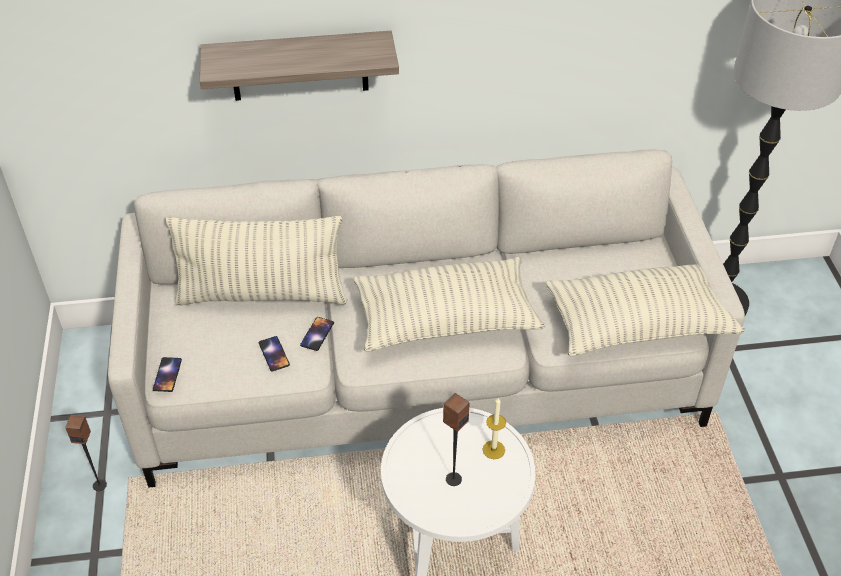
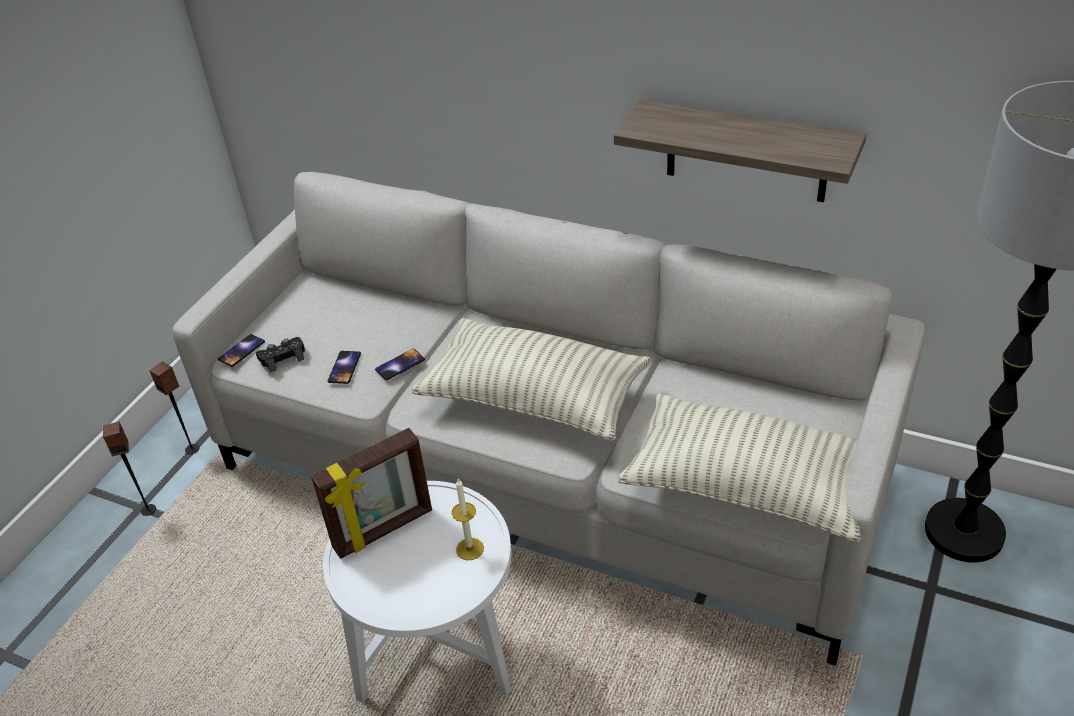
camera: 35 degrees right, 5 degrees down
(211, 366) = (282, 358): none -> black game controller
(262, 295) = (383, 310): pillow -> none
(299, 66) = (474, 70): shelf -> shelf (746, 152)
(421, 465) = (384, 530): none -> picture frame
(453, 479) = (403, 559): speaker -> speaker (148, 509)

